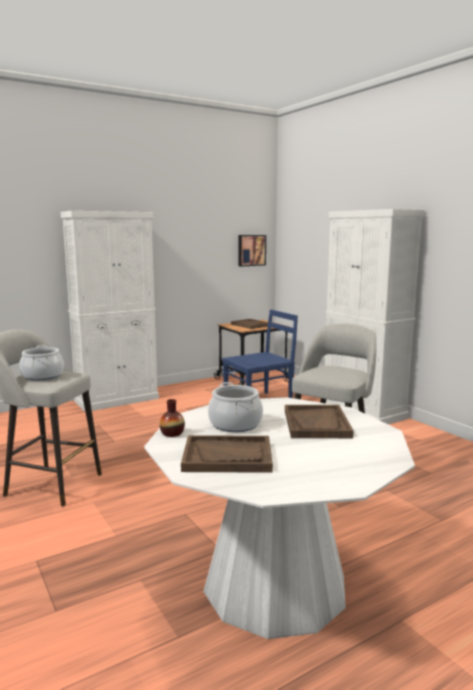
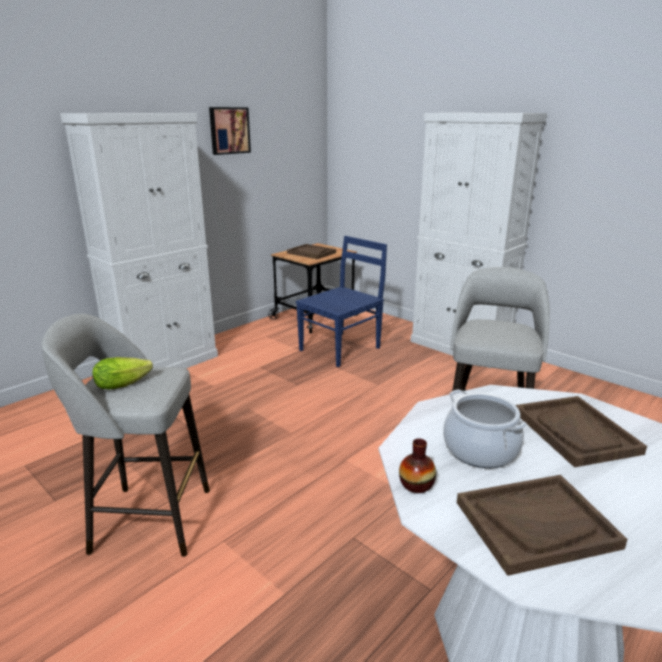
camera: 15 degrees left, 10 degrees up
(42, 376) = (126, 383): cooking pot -> lettuce
(251, 250) = (302, 158): picture -> picture (229, 130)

